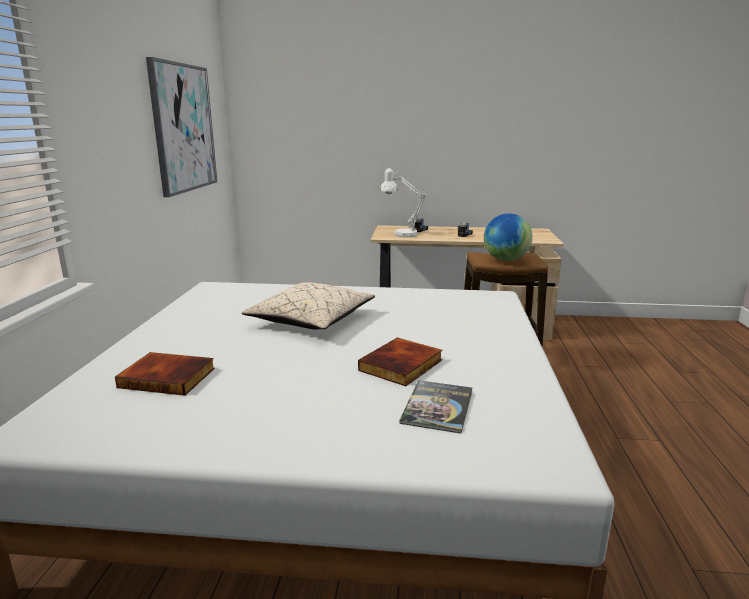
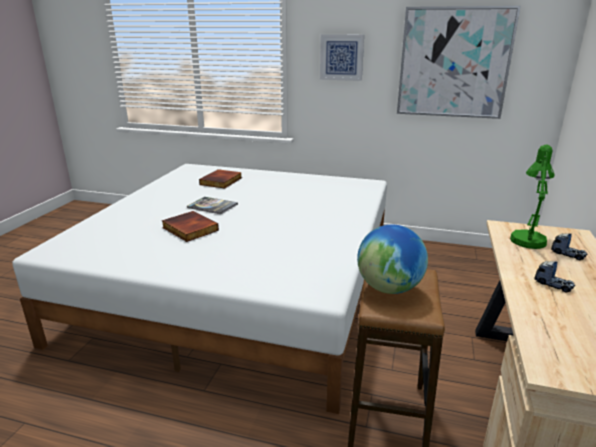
camera: 100 degrees right, 5 degrees up
(108, 126) = (341, 57): none -> picture
(311, 320) = (285, 208): beige pillow -> none
(400, 234) = (527, 238): white table lamp -> green table lamp
(437, 407) = (131, 232): book -> book (212, 206)

